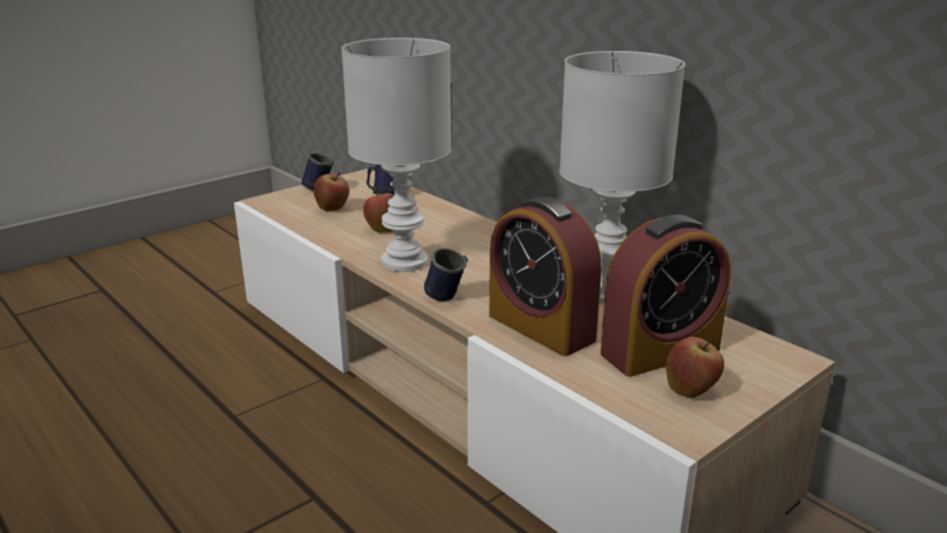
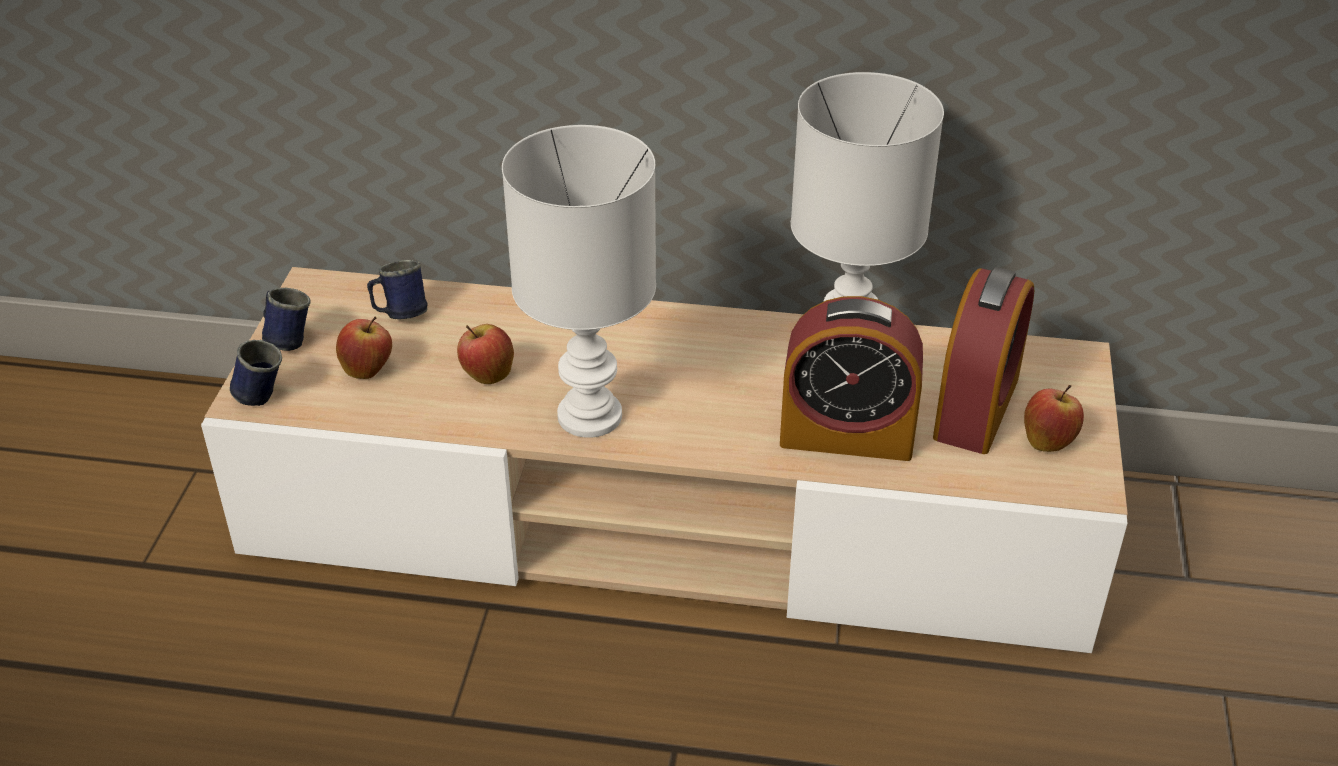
camera: 40 degrees left, 15 degrees up
(449, 295) = (705, 441): blue mug -> blue mug (262, 392)

